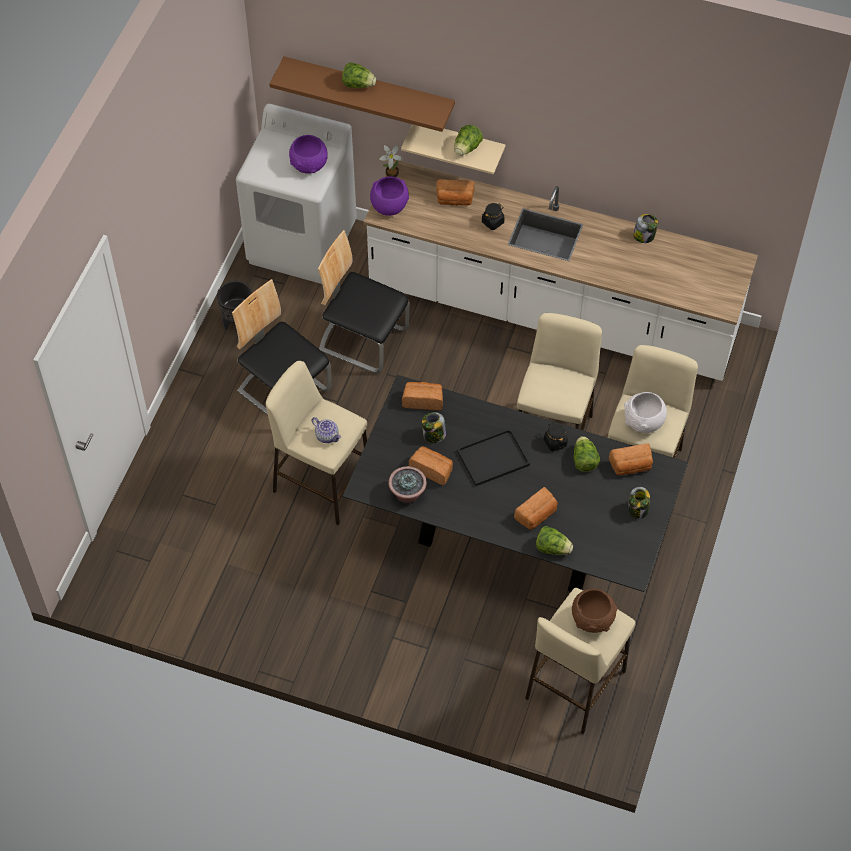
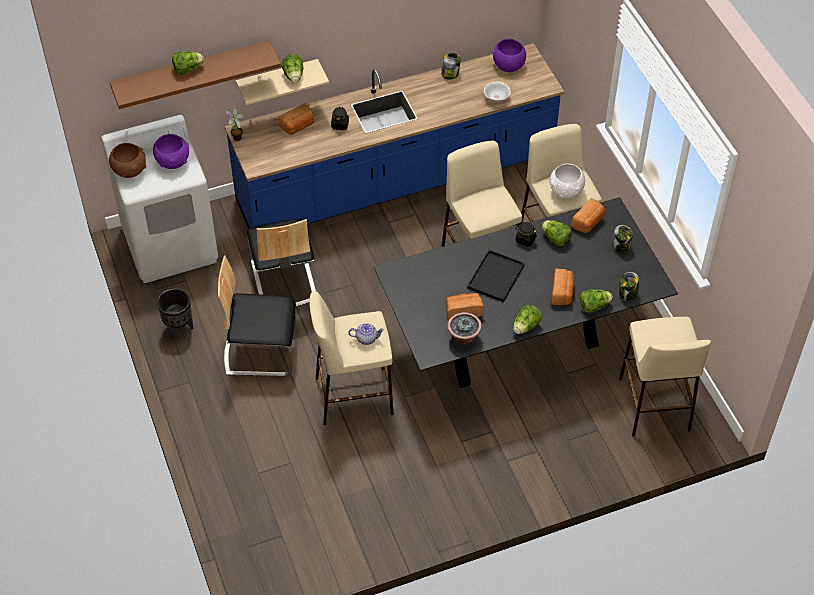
camera: 40 degrees left, 5 degrees down
(363, 339) = (283, 281): chair -> chair turned 90 degrees counterclockwise
(389, 206) = (255, 157): purple bowl -> purple bowl (508, 65)
(423, 400) = (409, 271): bread -> none
(433, 435) = (440, 288): jar -> jar (628, 294)
(471, 523) = (526, 327): none -> lettuce
(552, 312) = (396, 181): white counter -> blue counter
(593, 619) = (665, 333): brown bowl -> brown bowl (130, 170)
(664, 287) = (496, 98): none -> white bowl

